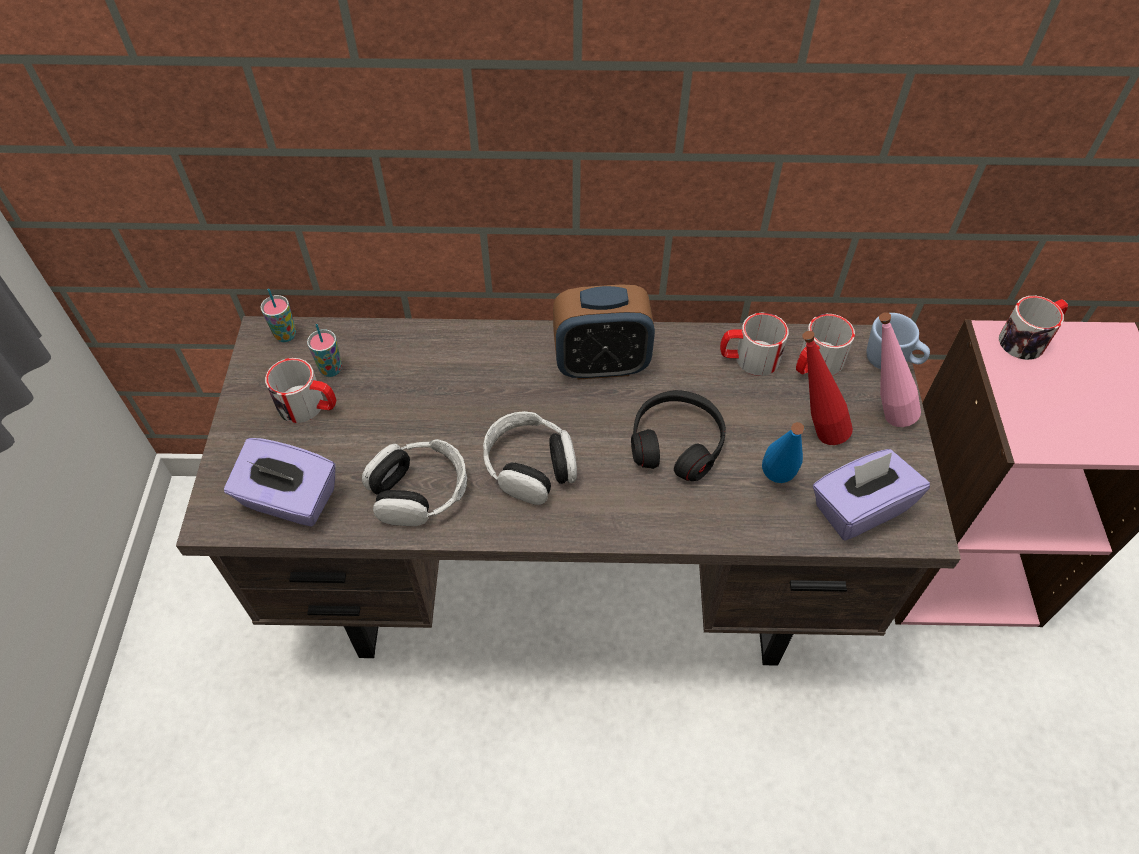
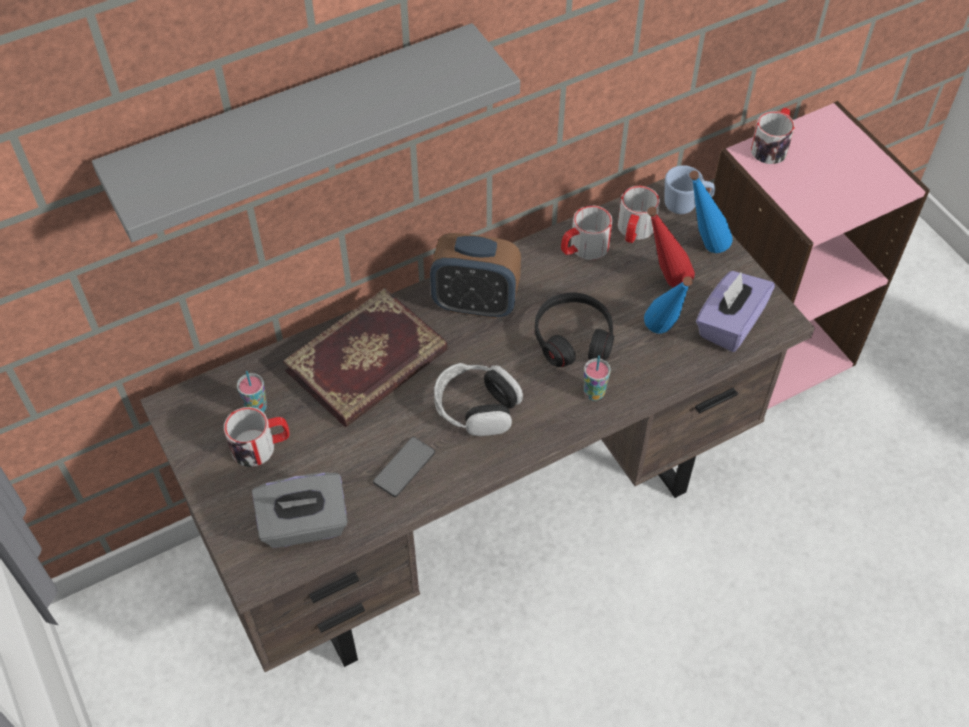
camera: 30 degrees left, 0 degrees up
(285, 335) = (193, 398): cup -> cup (594, 393)
(289, 500) = (304, 525): purple tissue box -> grey tissue box
(419, 491) = (404, 467): headphones -> phone
(428, 82) = (298, 131): none -> grey shelf
(460, 374) = (368, 362): none -> book
(601, 364) = (475, 303): alarm clock -> alarm clock turned 45 degrees clockwise
(879, 414) = (702, 248): pink bottle -> blue bottle

